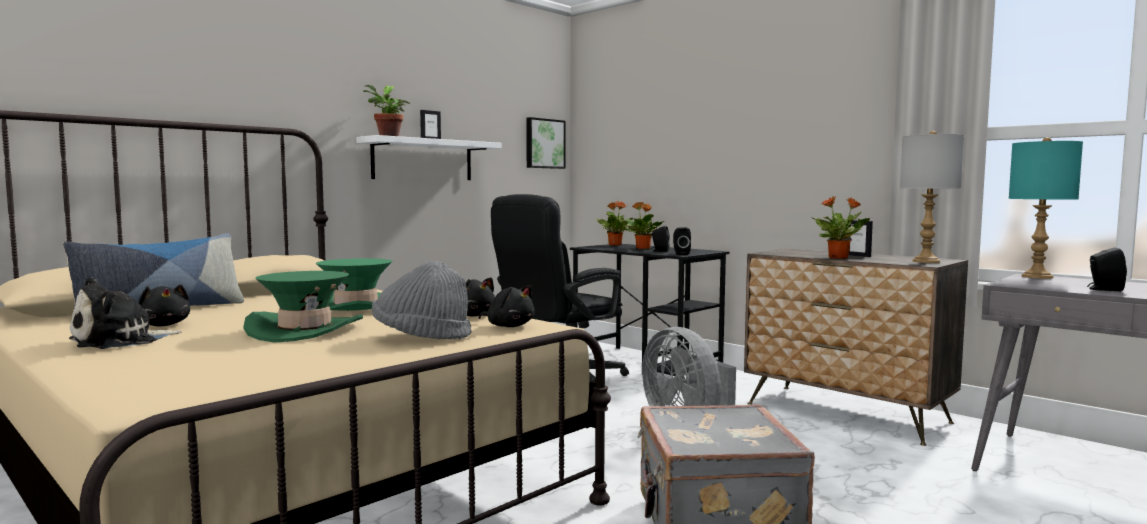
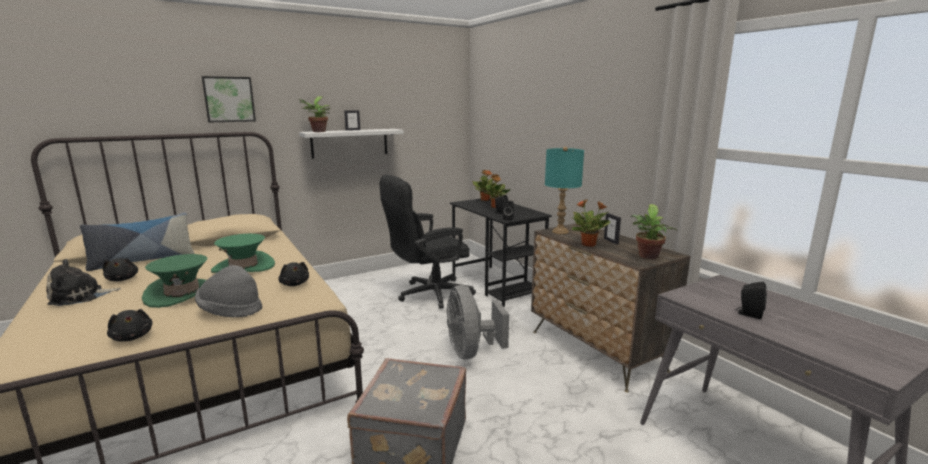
camera: 15 degrees right, 10 degrees up
(509, 326) = (297, 301): black plush toy -> black plush toy (132, 337)
(544, 143) = (446, 123): picture -> picture (229, 99)
(925, 261) = (648, 257): grey table lamp -> potted plant
(1037, 277) = (727, 283): turquoise table lamp -> turquoise table lamp (560, 231)

